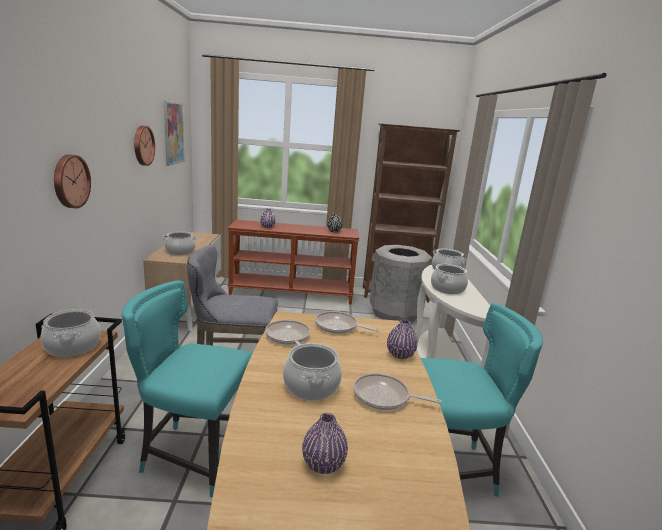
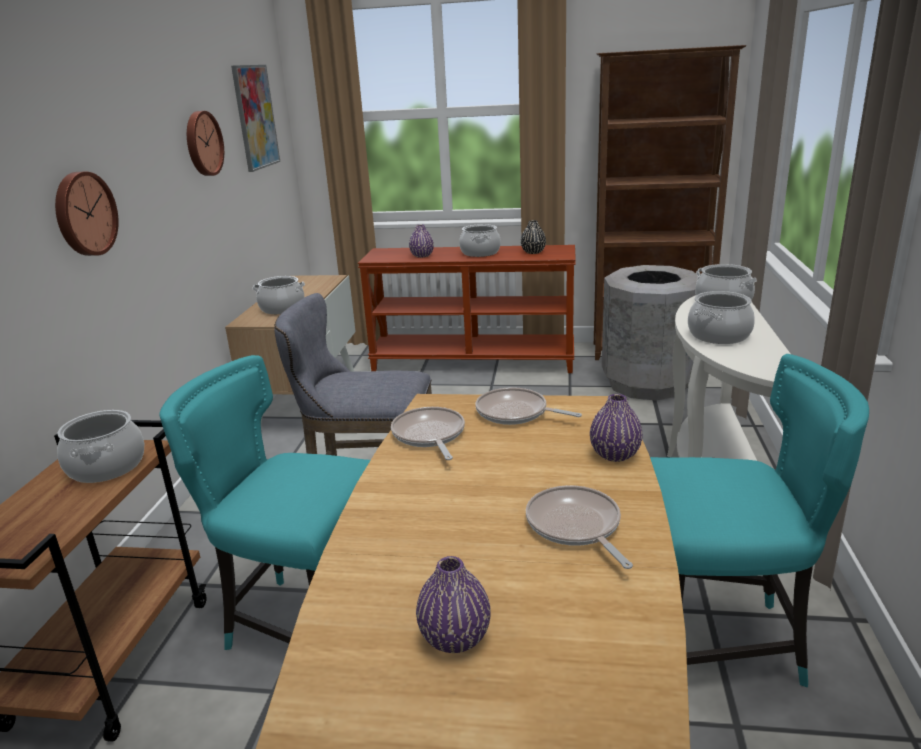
camera: 10 degrees right, 5 degrees up
(311, 386) = (455, 513): cooking pot -> cooking pot (480, 253)
(384, 397) = (575, 527): frying pan -> frying pan turned 45 degrees clockwise

